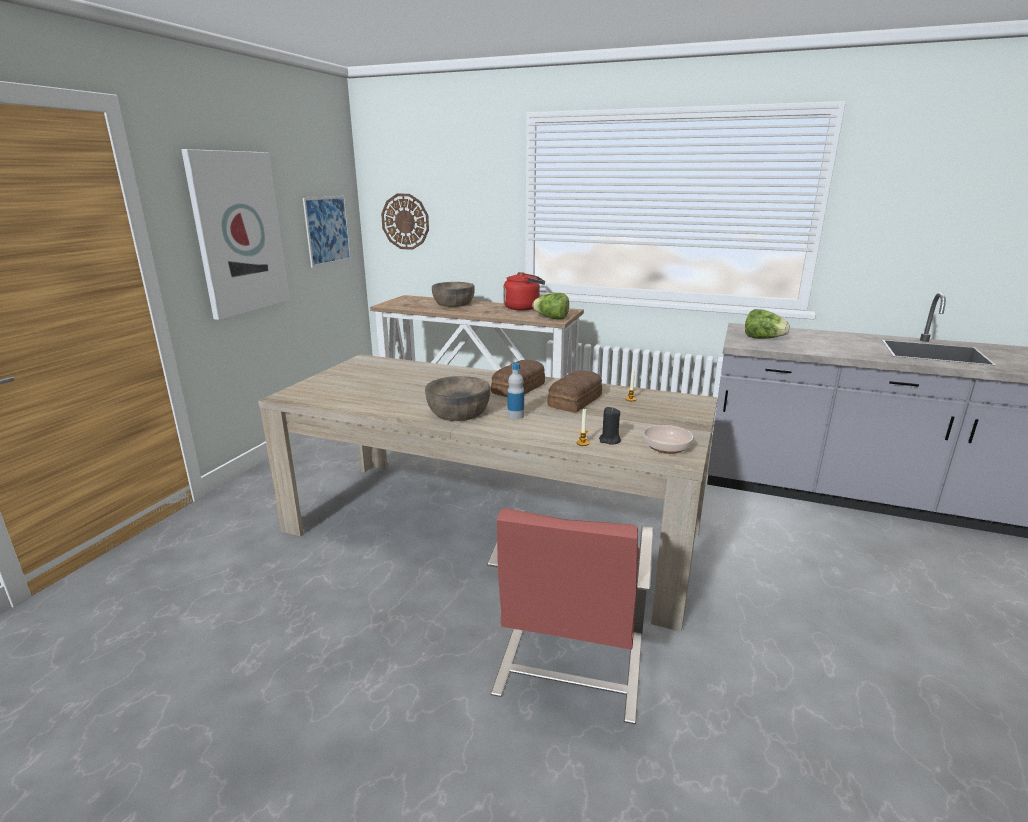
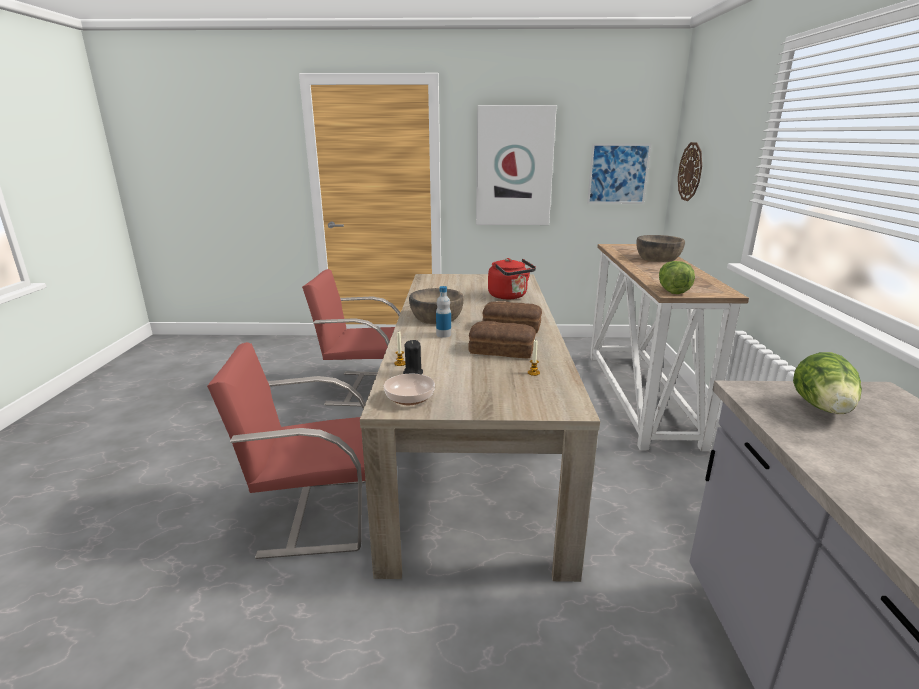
camera: 70 degrees right, 0 degrees up
(289, 587) = (364, 388): none -> red chair
(524, 308) = (695, 277): red kettle -> red kettle (509, 296)

